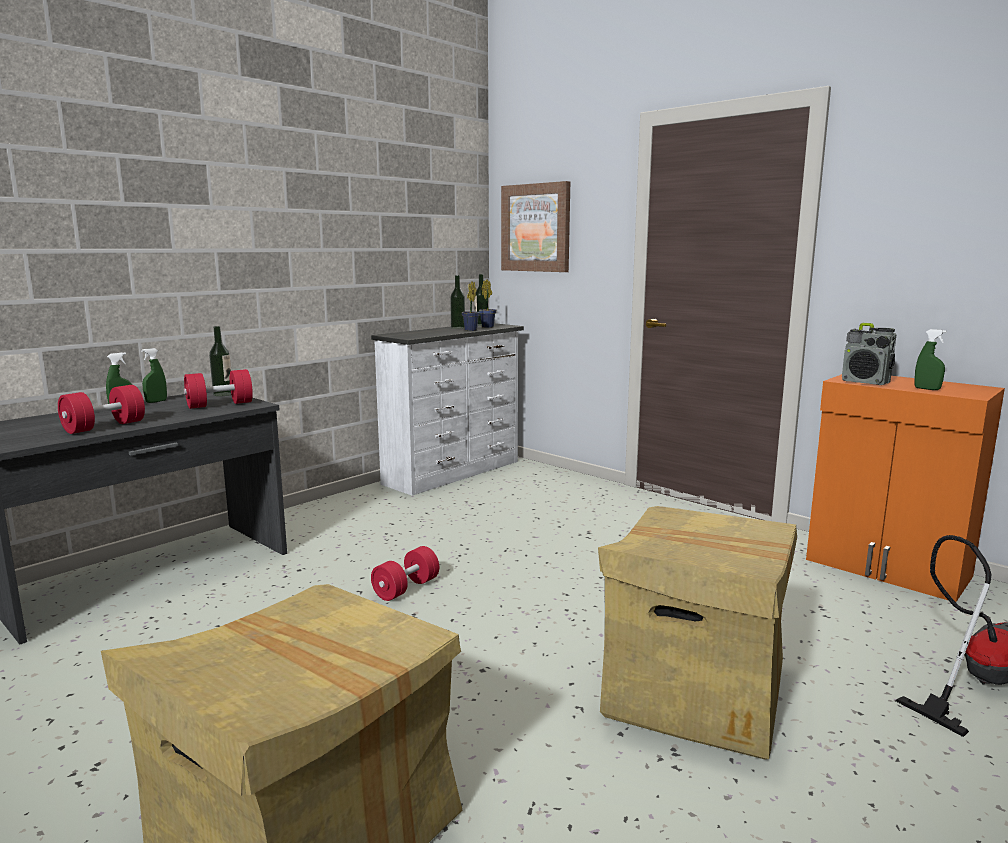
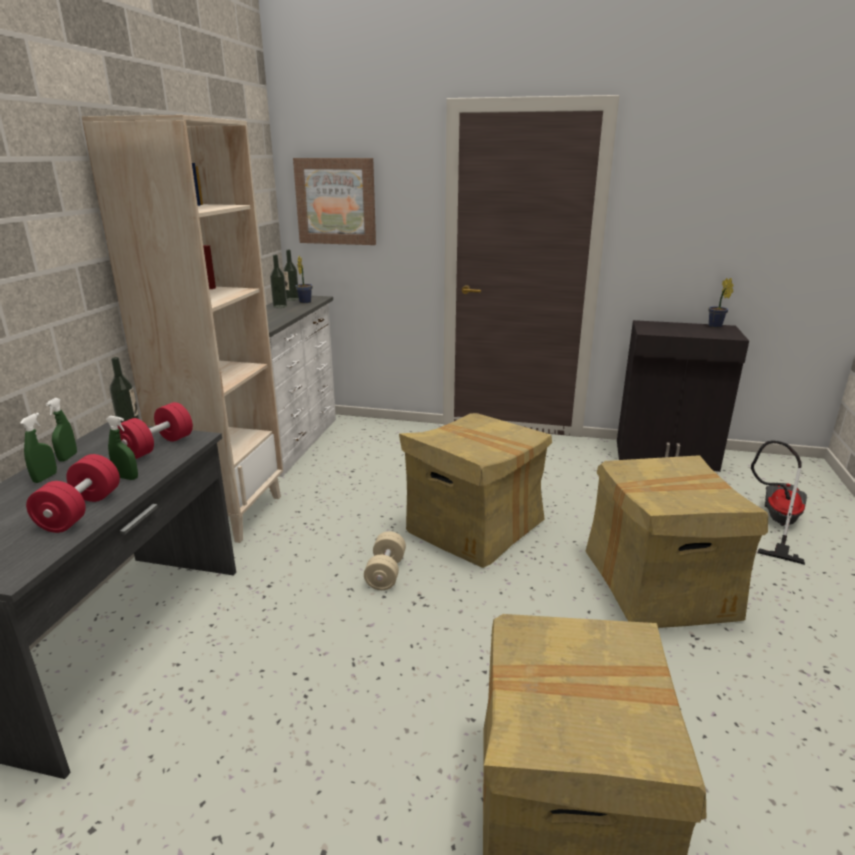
camera: 30 degrees left, 10 degrees up
(334, 511) = (228, 513): none -> beige bookcase
(406, 588) = (385, 573): red dumbbell -> beige dumbbell
(470, 330) = (299, 309): potted plant -> potted plant (716, 326)
(542, 576) = (474, 527): none -> cardboard box
(865, 382) = (662, 332): radio -> none
(887, 569) = (666, 456): orange cabinet -> black cabinet
(927, 389) = (704, 334): green spray bottle -> green spray bottle (126, 477)

